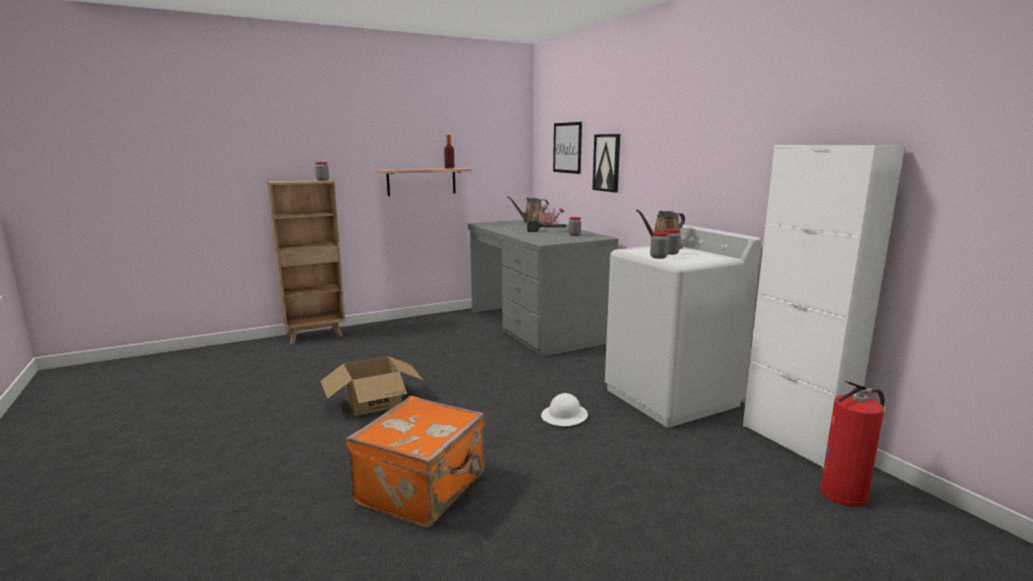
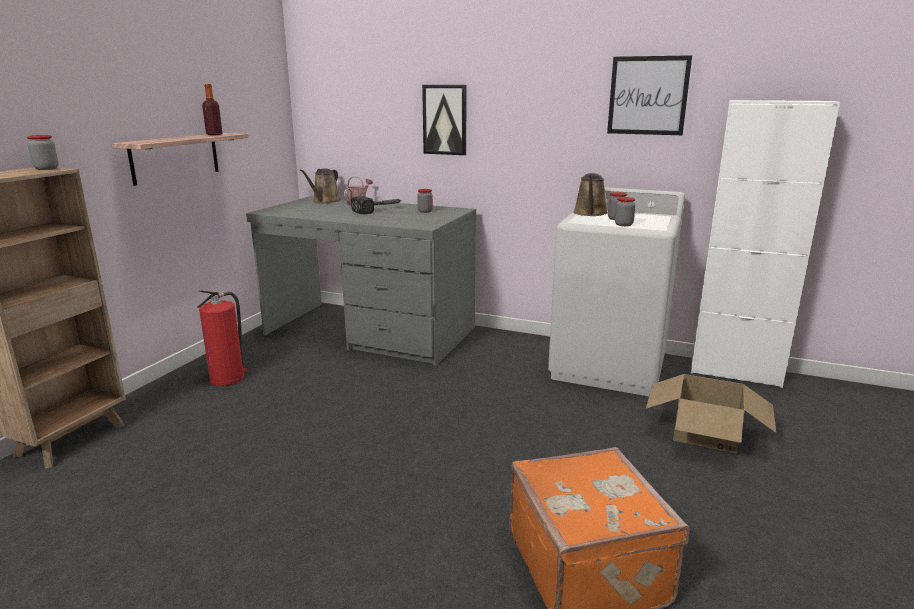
camera: 40 degrees left, 5 degrees up
(374, 401) = (345, 496): cardboard box -> cardboard box (705, 432)
(564, 416) = (566, 421): white hard hat -> none
(567, 148) = (367, 101): picture -> picture (648, 95)
(845, 493) = (819, 401): fire extinguisher -> fire extinguisher (228, 378)

